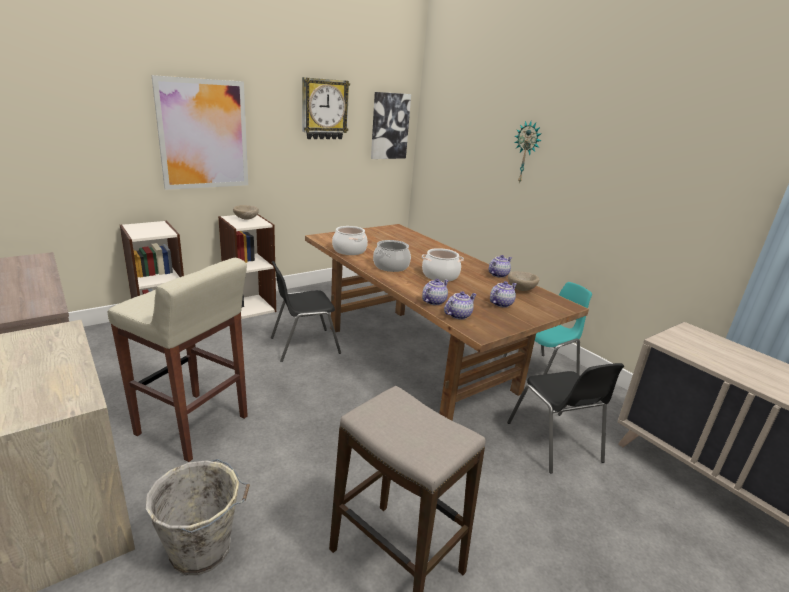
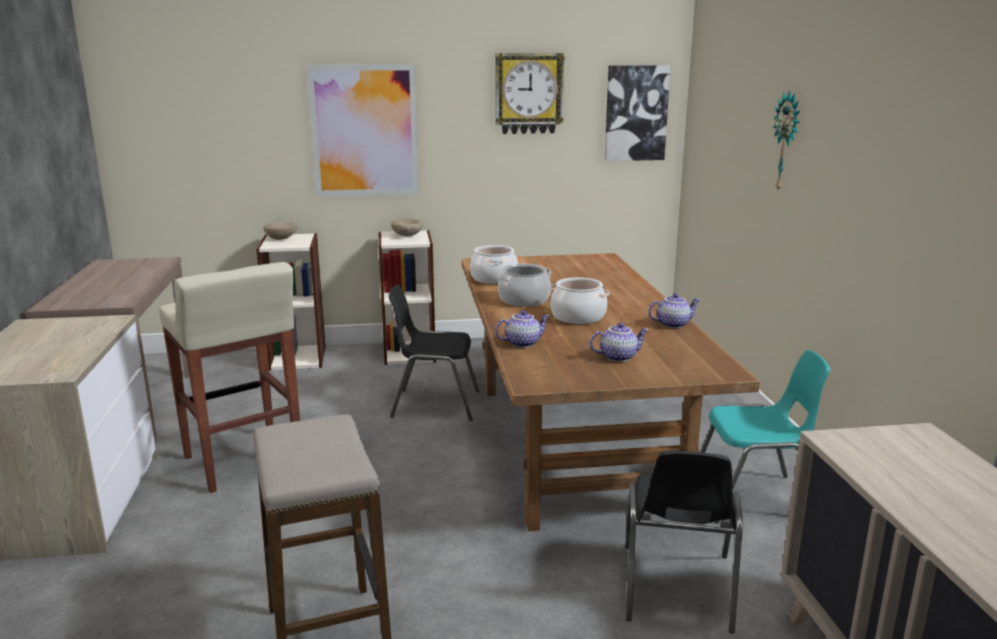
camera: 30 degrees right, 5 degrees down
(203, 550) = (158, 571): grey bucket -> none
(458, 315) = (533, 361): teapot -> none
(521, 289) = (682, 344): beige bowl -> beige bowl (282, 239)

